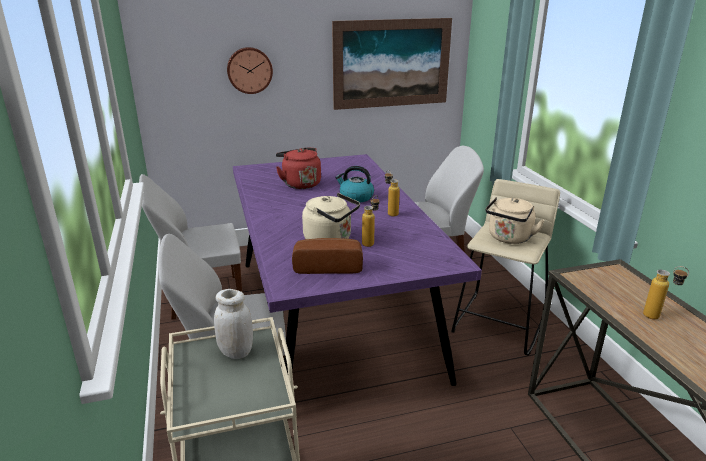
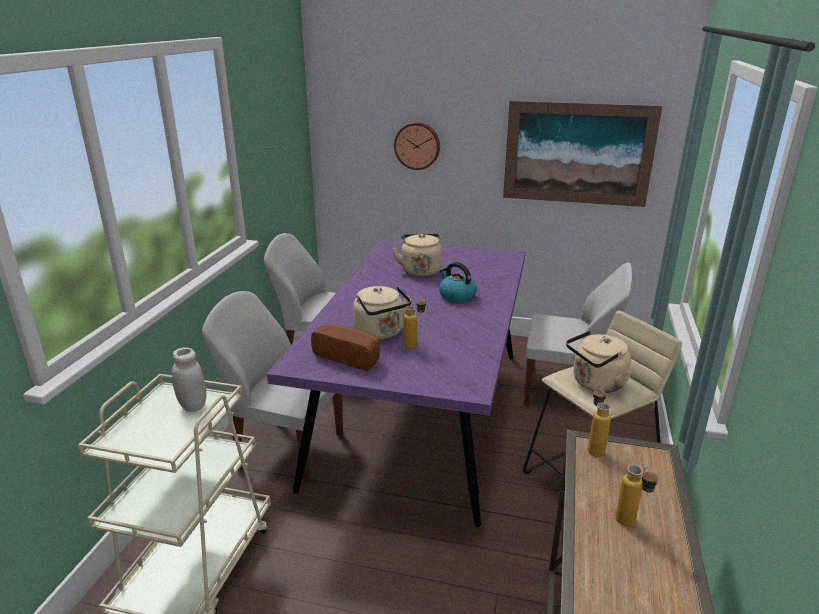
camera: 30 degrees right, 0 degrees up
(300, 184) = (420, 270): red kettle -> beige kettle
(390, 213) = (471, 320): bottle -> bottle (594, 447)

